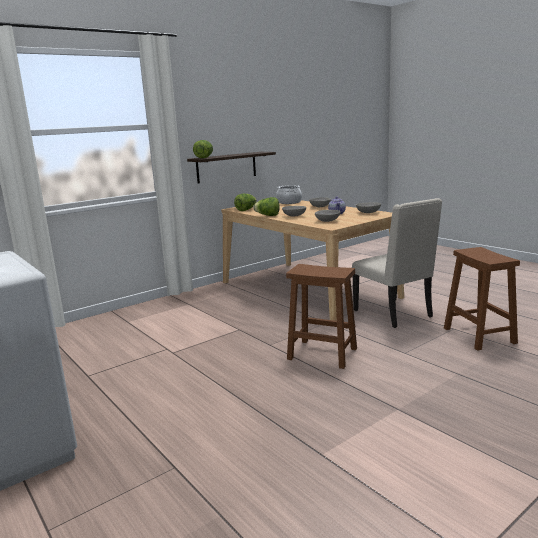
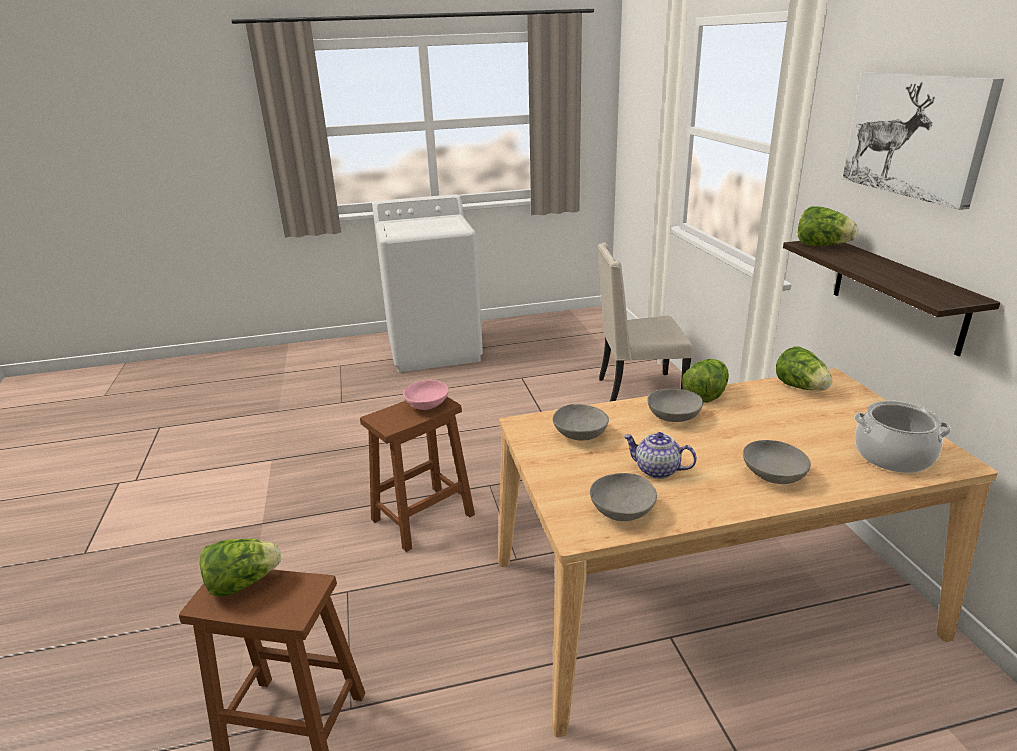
camera: 115 degrees right, 10 degrees up
(214, 104) = (916, 135): none -> picture
(309, 268) = (427, 405): none -> pink bowl
(394, 314) = (482, 662): beige chair -> beige chair (637, 391)
(487, 257) = (243, 583): none -> lettuce

